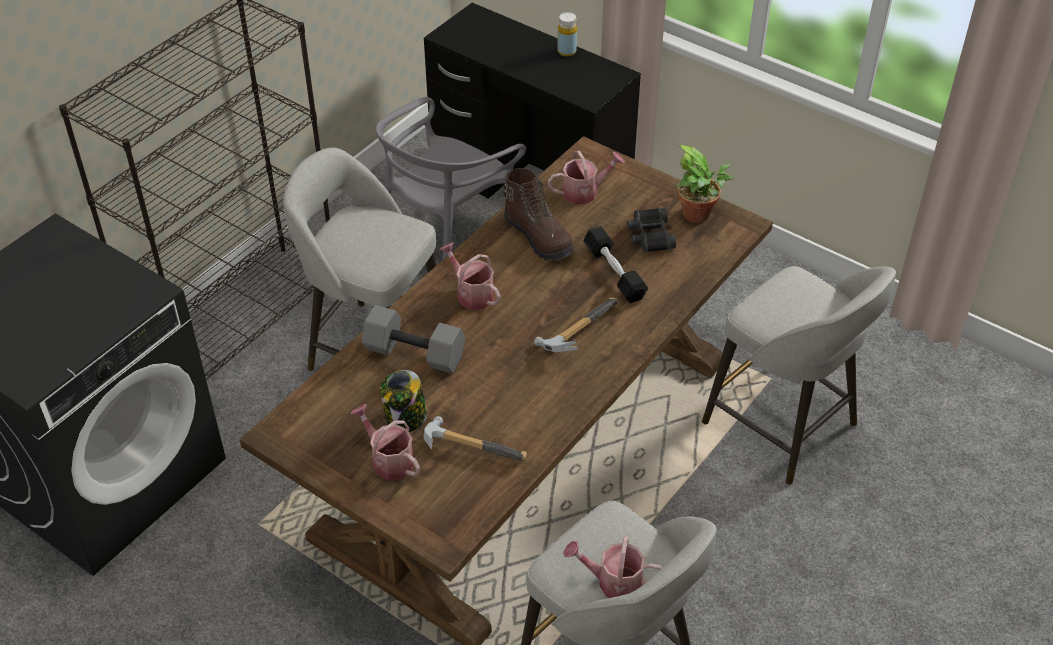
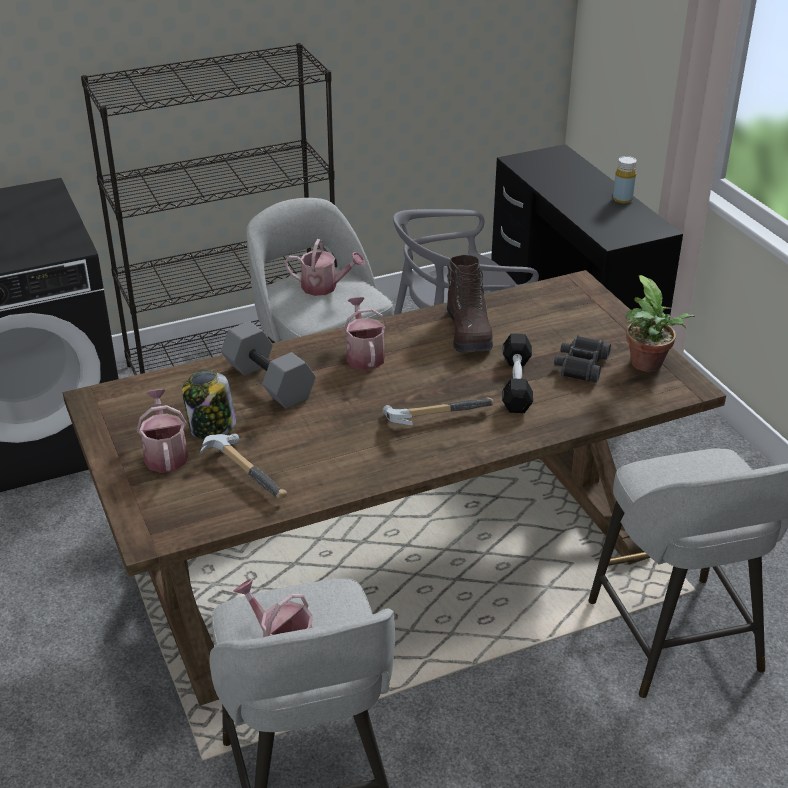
camera: 30 degrees right, 10 degrees down
(584, 192) = (546, 312): watering can -> watering can (324, 287)

